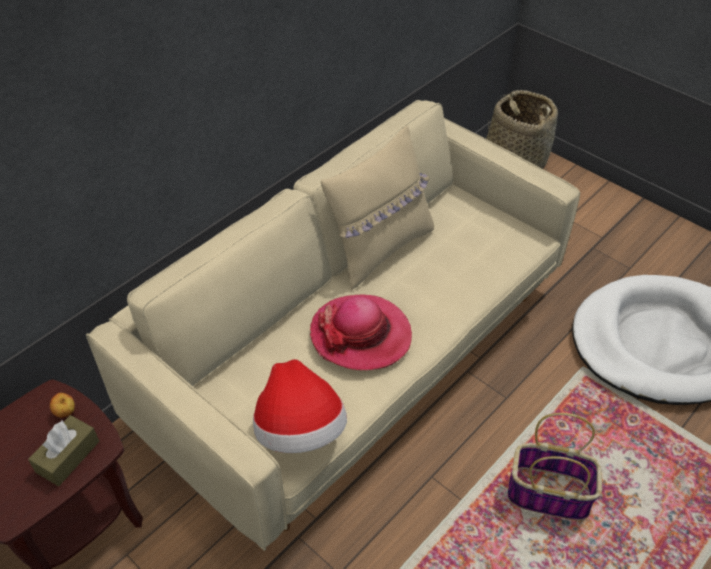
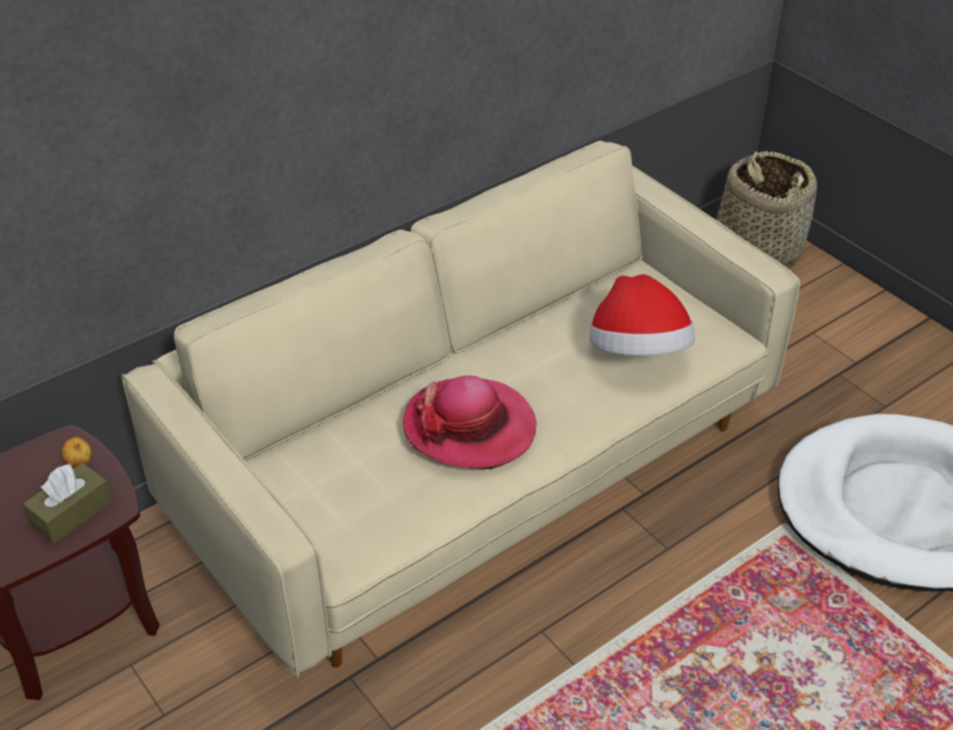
camera: 10 degrees right, 5 degrees down
(300, 430) = (364, 528): hat -> hat (638, 353)
(380, 249) = (522, 328): beige pillow -> none
(549, 494) = (696, 676): basket -> none

